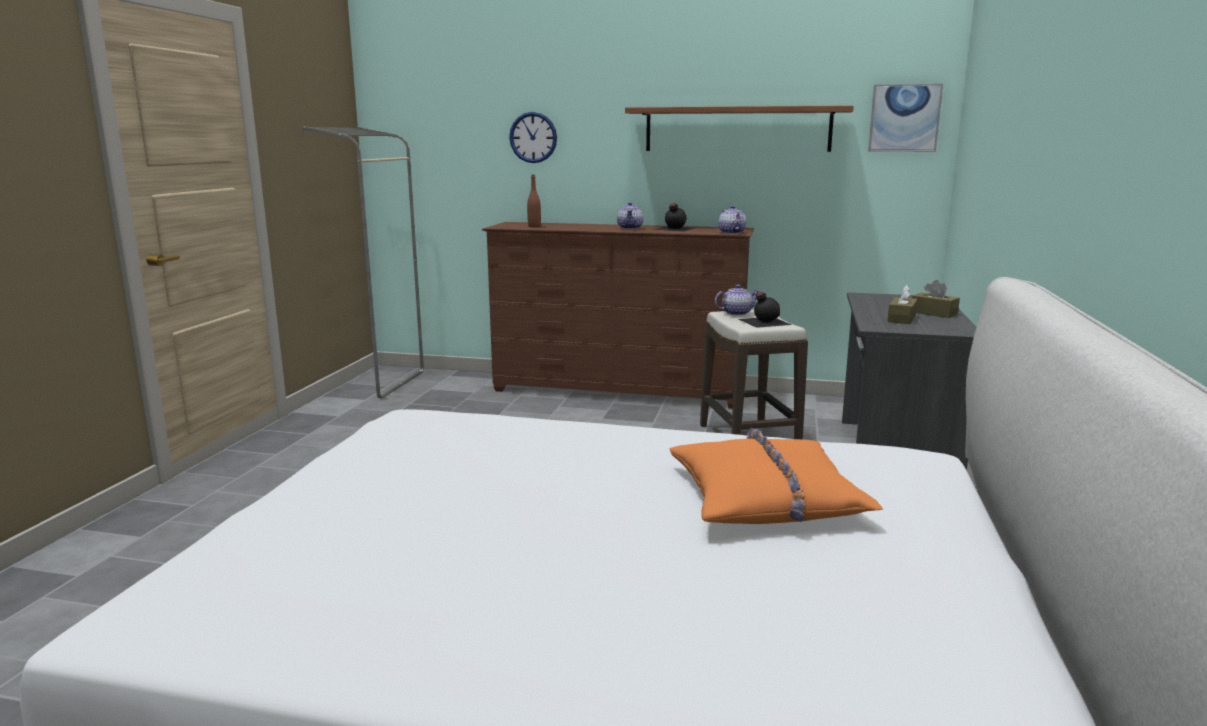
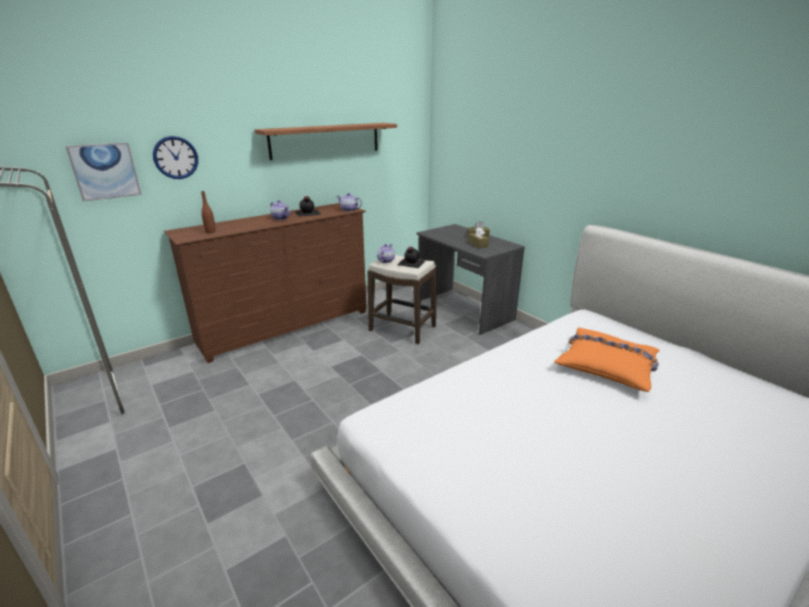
camera: 50 degrees left, 10 degrees up
(904, 118) = (408, 128): picture -> picture (105, 171)

